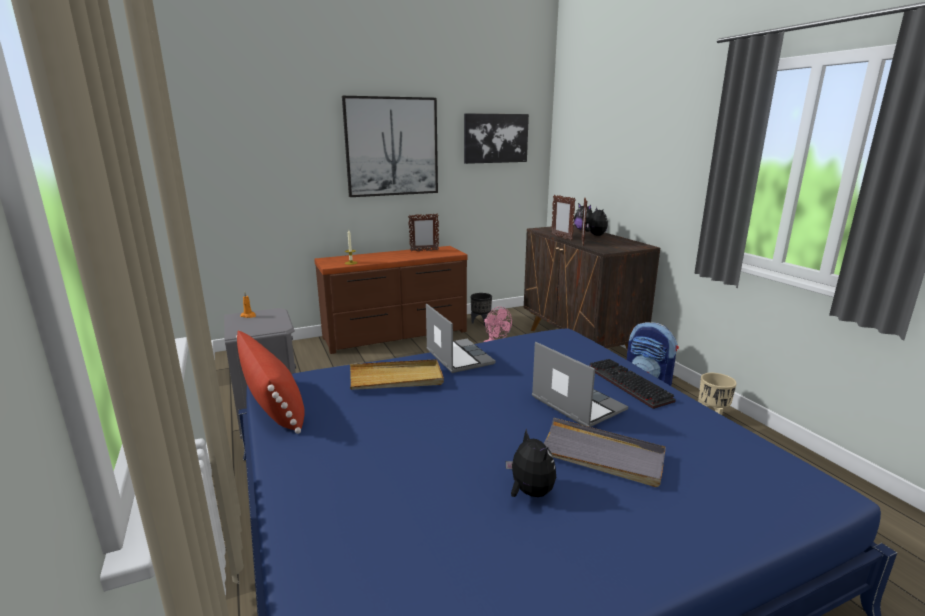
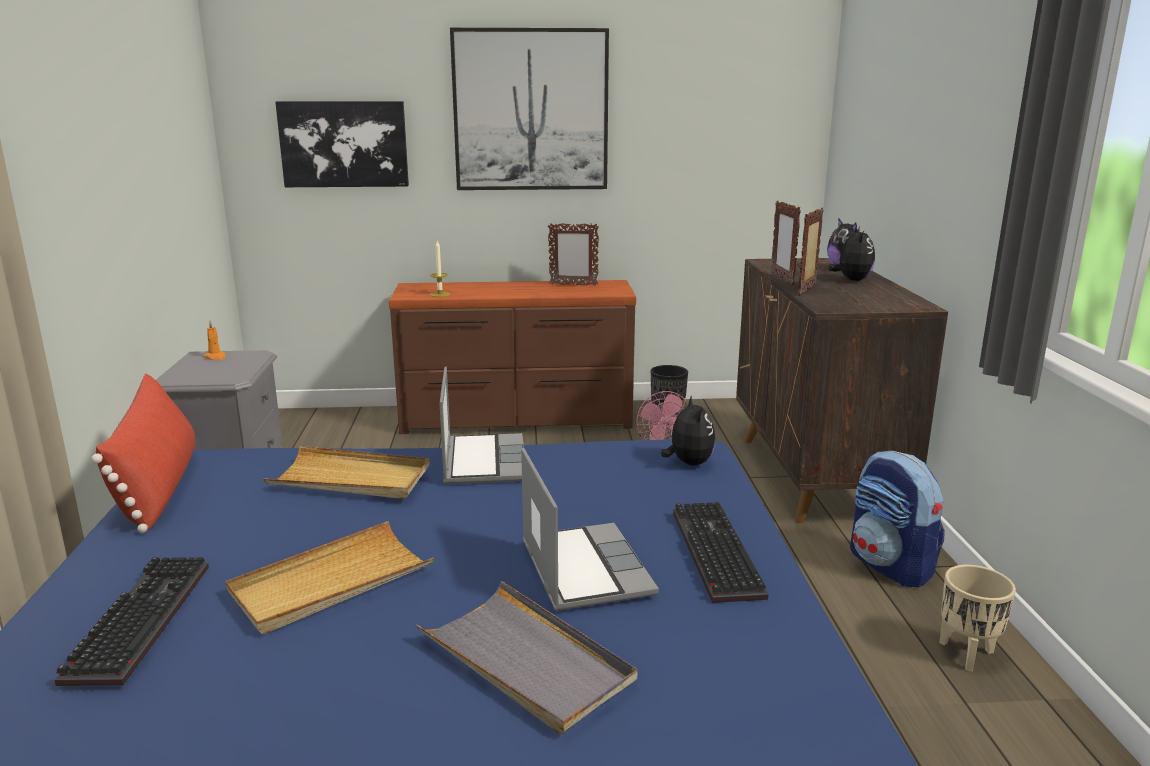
camera: 20 degrees right, 0 degrees up
(356, 484) = (138, 619): none -> keyboard
(450, 438) = (331, 582): none -> beige tray
(495, 138) = (719, 98): picture -> picture (344, 144)
(529, 492) = (353, 690): plush toy -> plush toy (688, 463)

